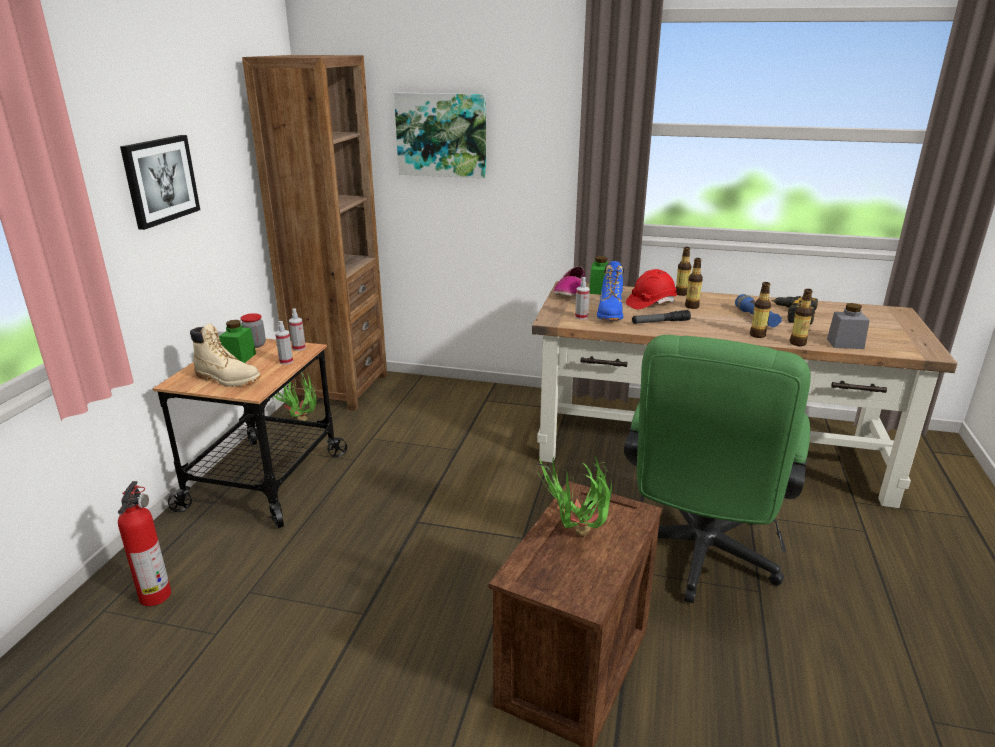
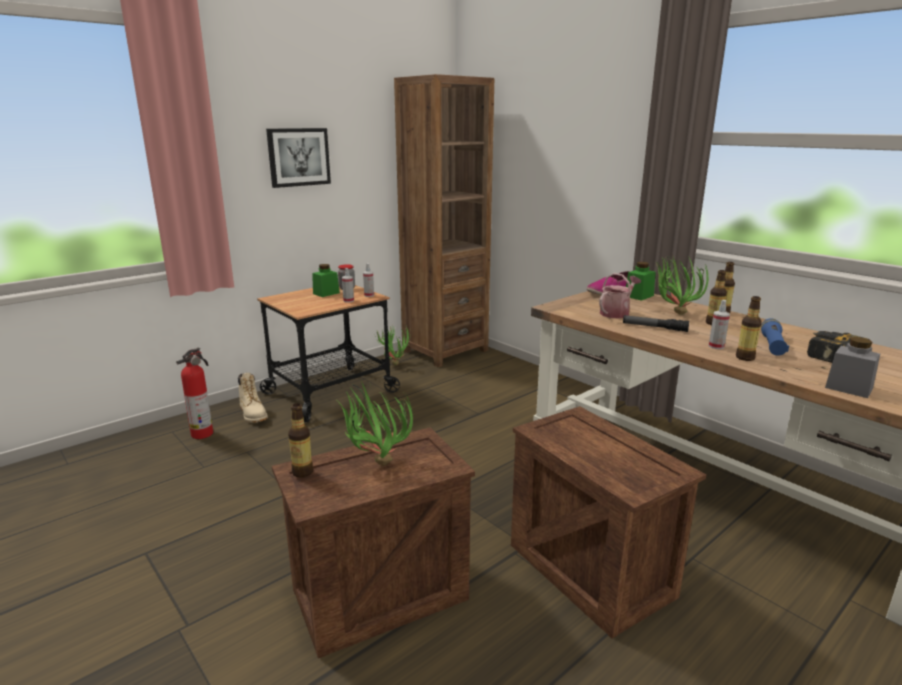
camera: 35 degrees right, 5 degrees down
(228, 379) = (301, 302): beige boot -> beige boot (253, 414)
(442, 135) = (545, 144): picture -> none
(581, 317) = (584, 310): spray bottle -> spray bottle (716, 346)
(610, 313) = (616, 313): blue boot -> watering can
(650, 303) = (672, 313): red hard hat -> potted plant
(698, 559) = (587, 570): green office chair -> crate
(798, 343) = (783, 374): bottle -> bottle (303, 472)

